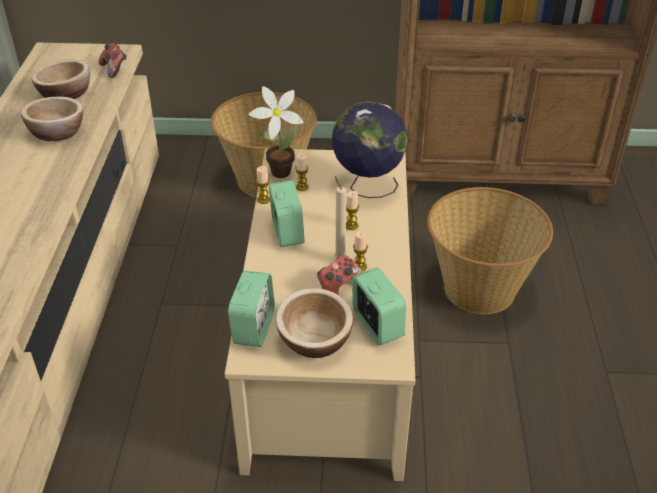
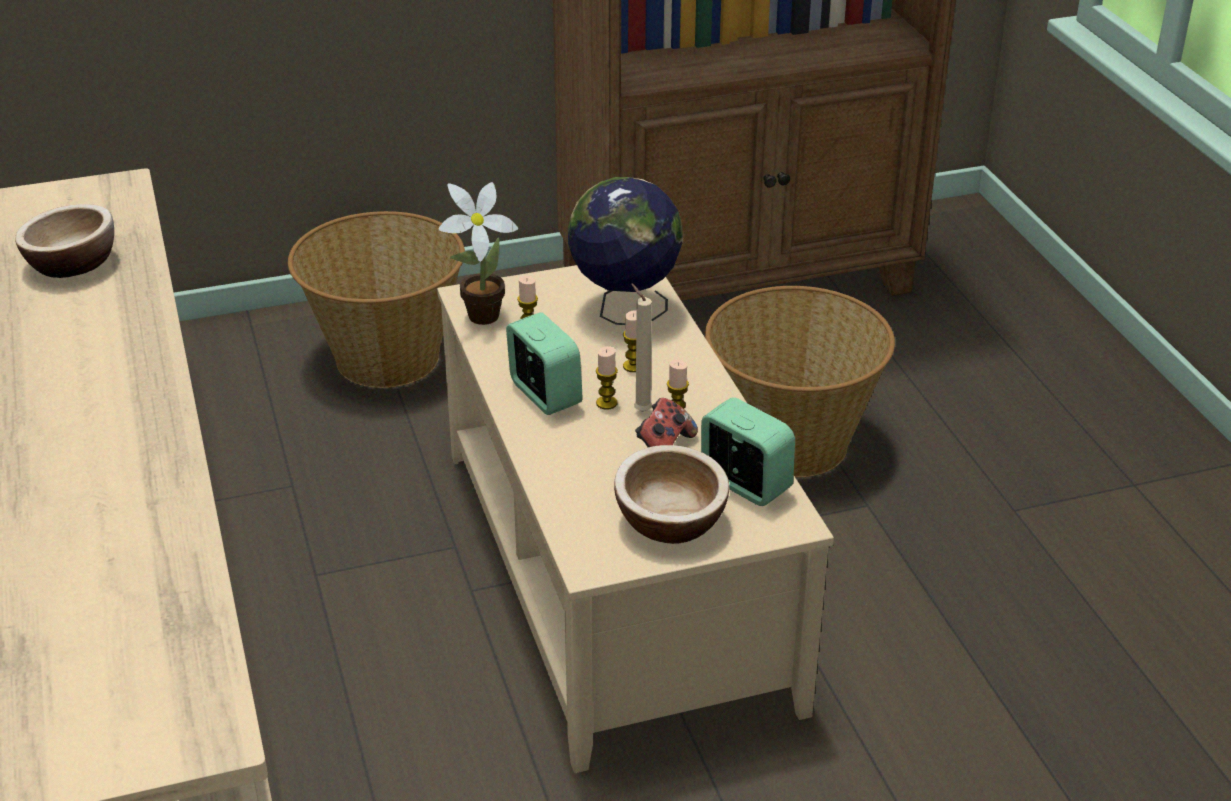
camera: 20 degrees left, 5 degrees down
(57, 132) = (101, 322): bowl -> none
(114, 69) = (130, 213): game controller -> none
(253, 328) = (575, 527): alarm clock -> none
(263, 200) = (481, 358): candle -> candle (606, 403)

